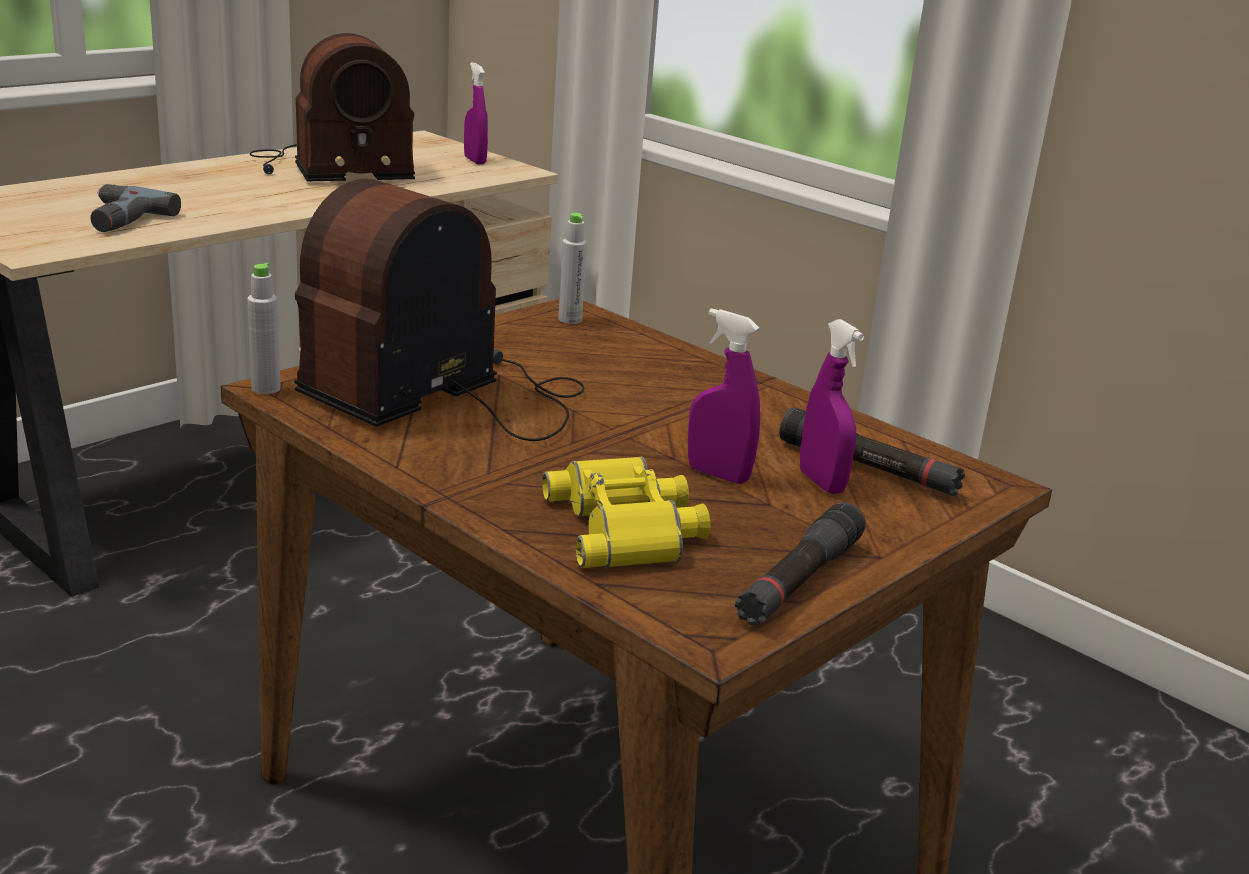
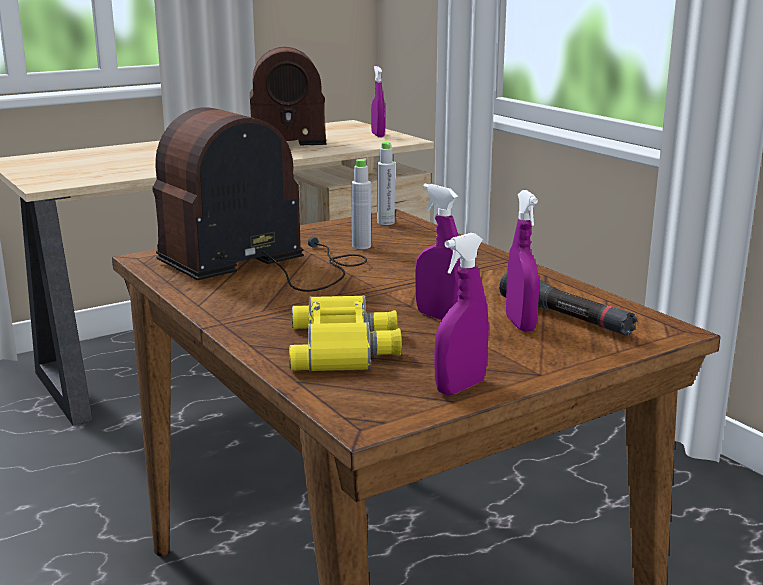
camera: 15 degrees right, 5 degrees down
(116, 219) = (111, 167): power drill -> none
(266, 389) = (140, 258): grey bottle -> grey bottle (361, 246)
(798, 581) = (460, 387): black flashlight -> purple spray bottle

